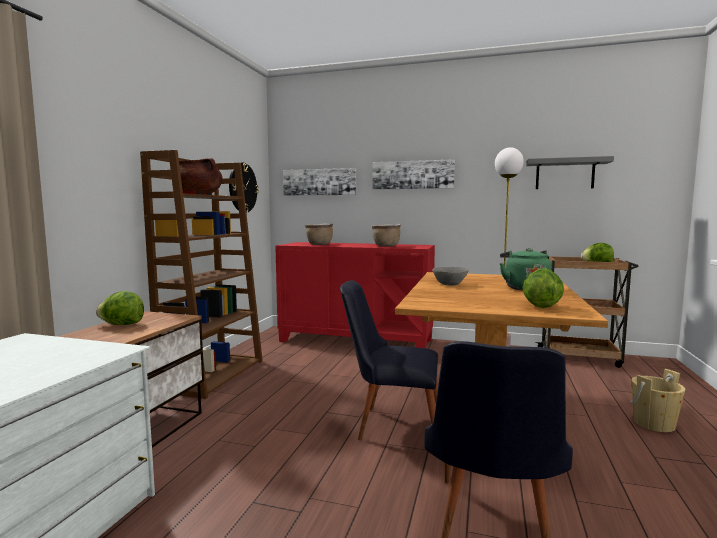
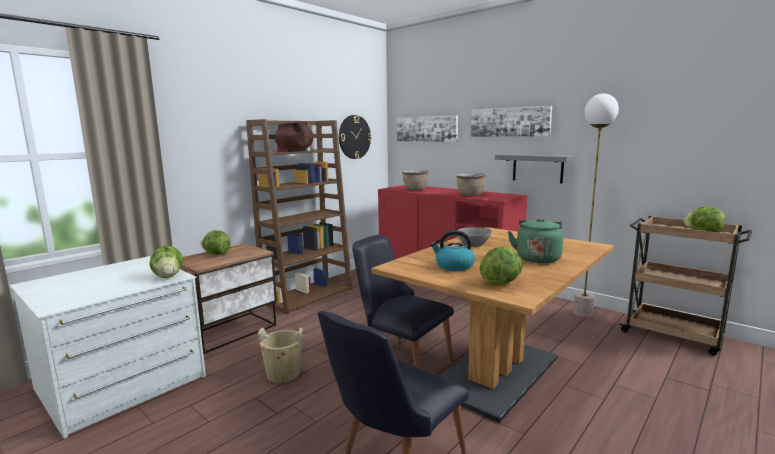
camera: 25 degrees right, 5 degrees up
(105, 351) = (168, 276): none -> lettuce
(471, 299) = (454, 266): none -> kettle
(564, 174) = (678, 121): grey shelf -> grey shelf (537, 168)
(654, 423) = (676, 425): beige bucket -> beige bucket (283, 374)

